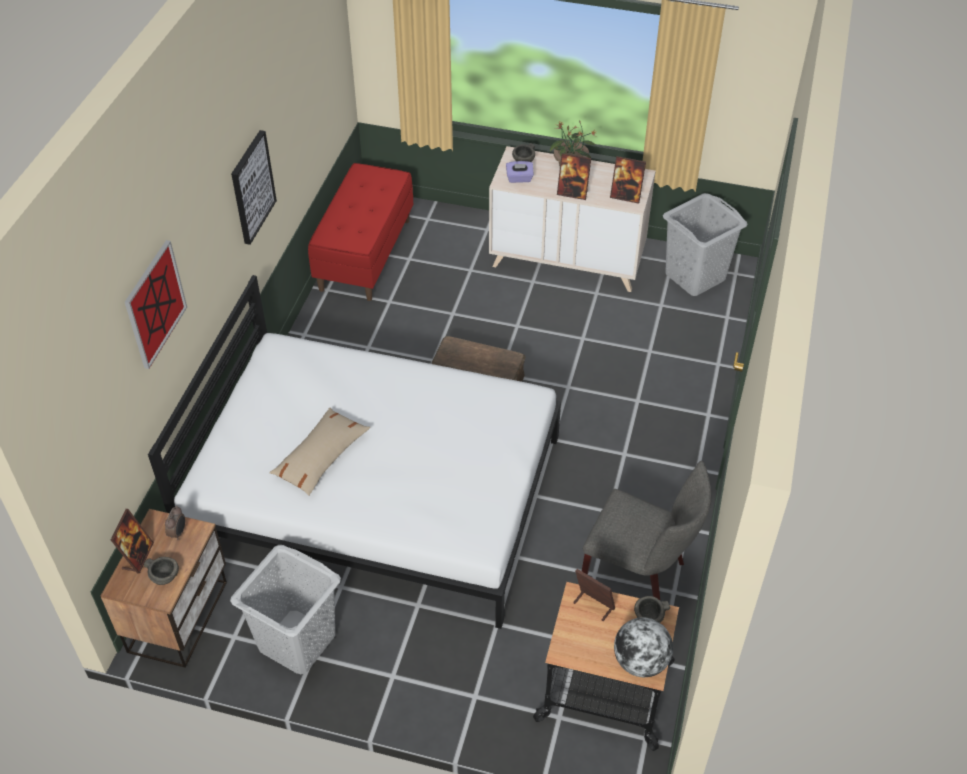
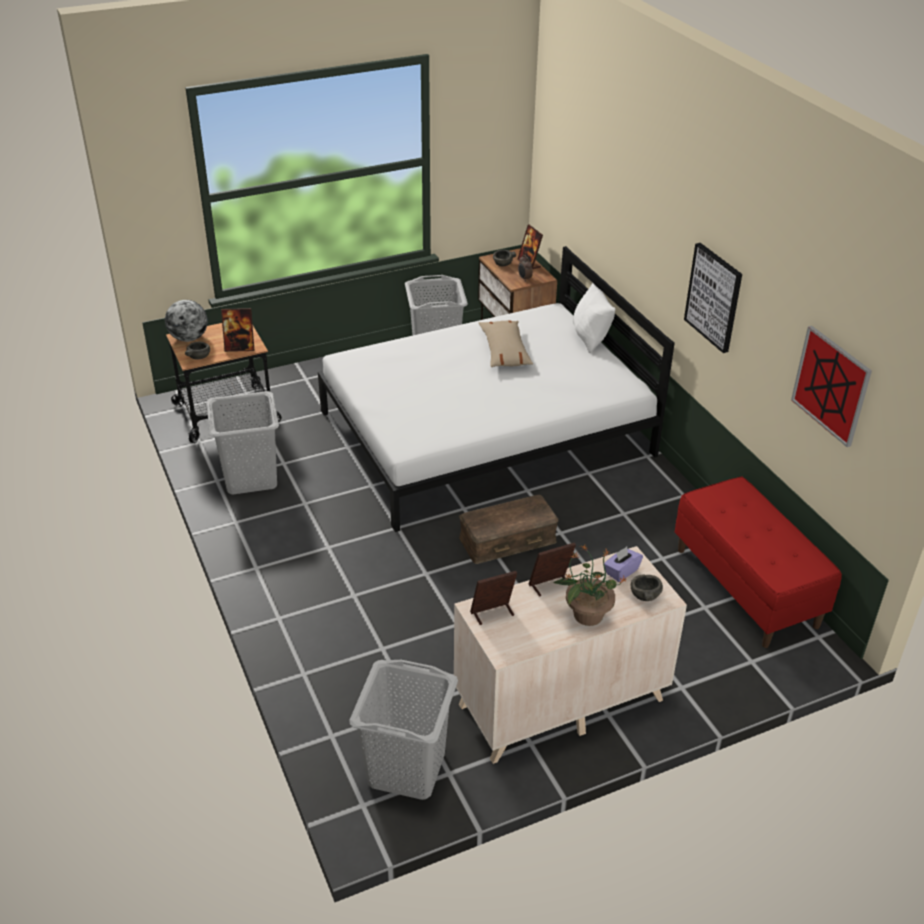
camera: 140 degrees right, 10 degrees down
(155, 304) = (612, 187): picture -> picture (831, 385)
(223, 424) = (590, 337): none -> white pillow
(639, 575) = (250, 477): grey chair -> grey laundry basket

